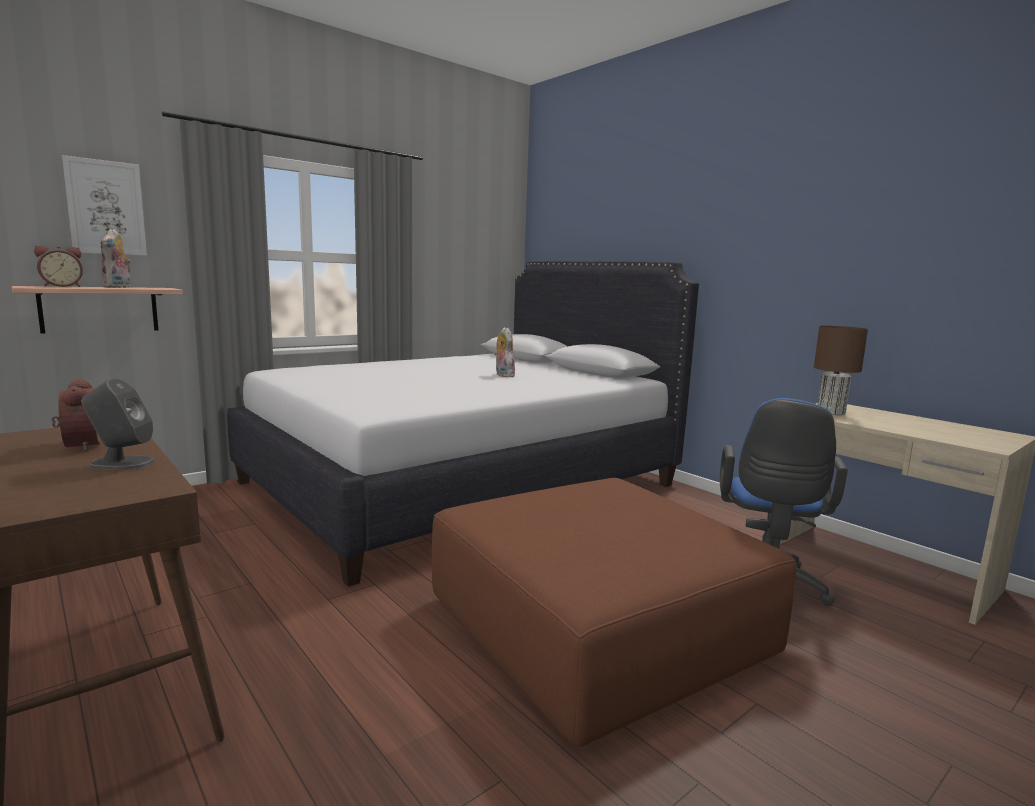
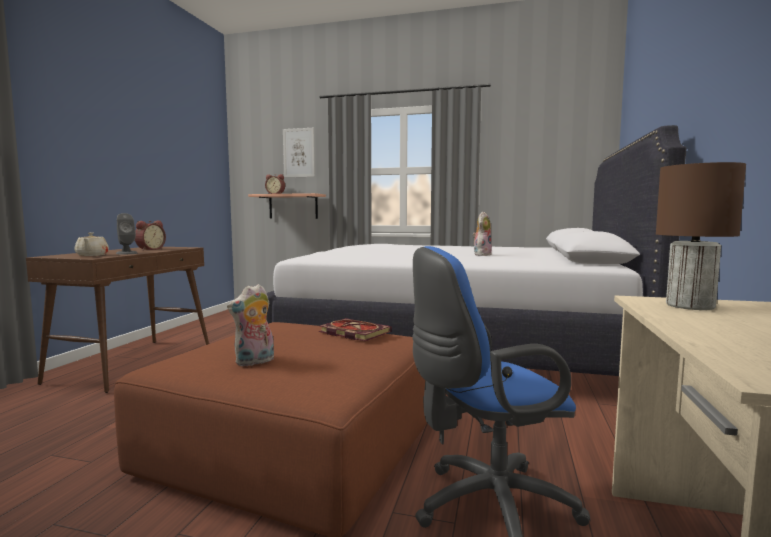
camera: 55 degrees right, 5 degrees down
(97, 486) = (92, 255): none -> beige teapot
(118, 287) = (294, 193): plush toy -> plush toy (255, 362)
(581, 490) = (352, 332): none -> book

